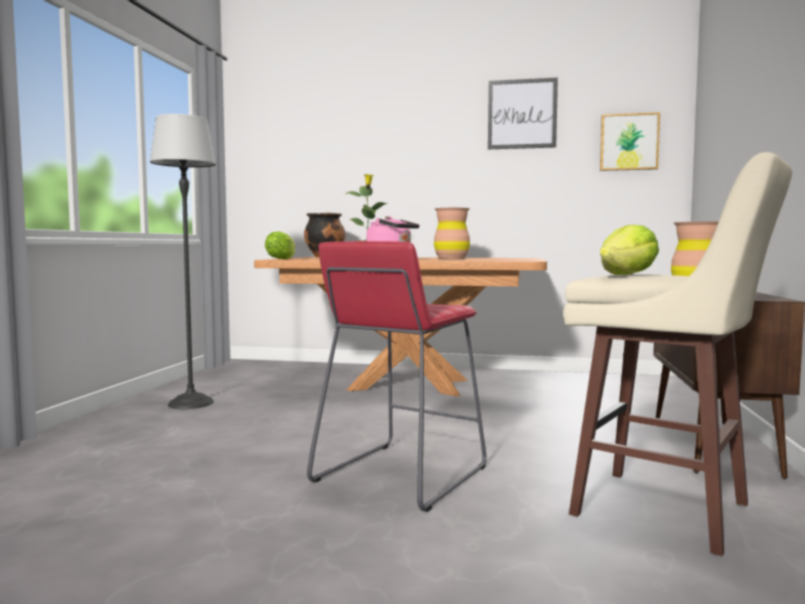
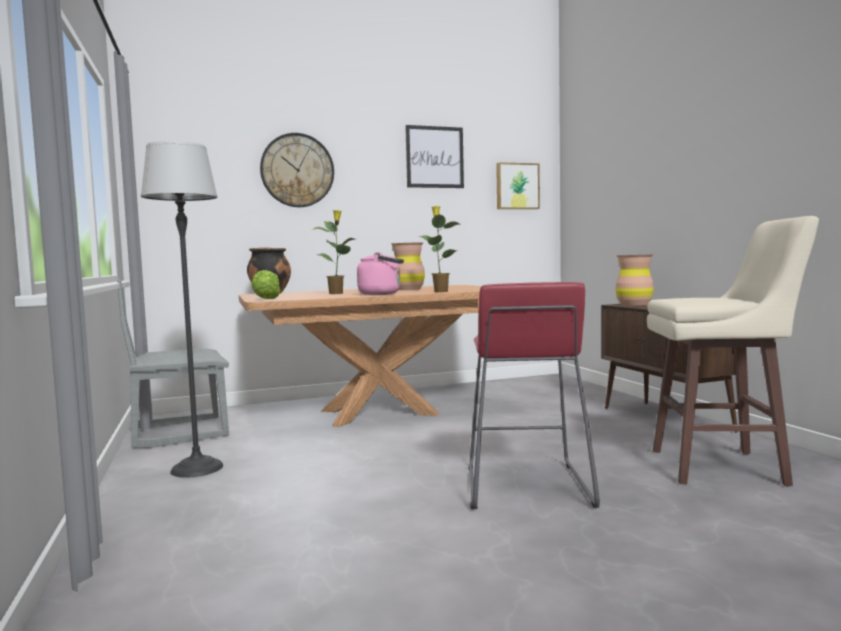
camera: 30 degrees left, 0 degrees up
(231, 375) = (178, 432): none -> grey chair
(373, 137) = (297, 170): none -> wall clock
(452, 260) = (440, 291): none -> potted plant
(627, 275) = (699, 299): lettuce -> none

